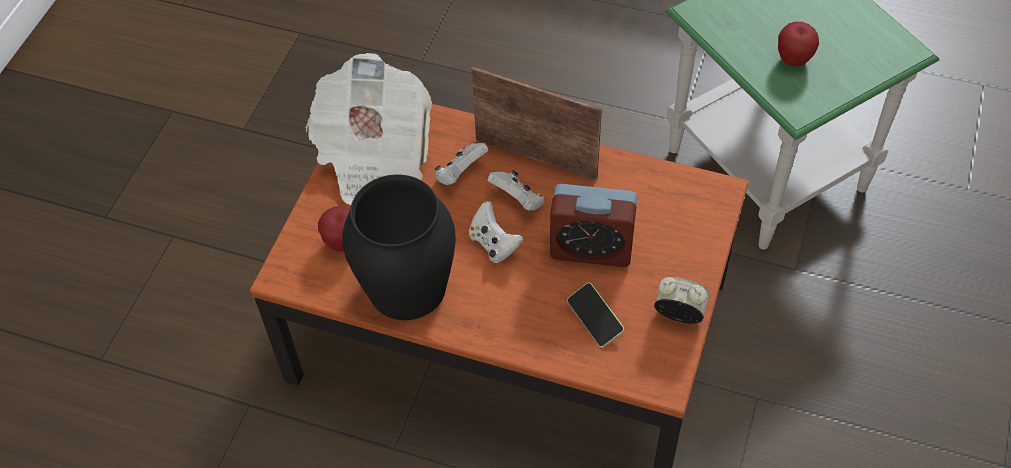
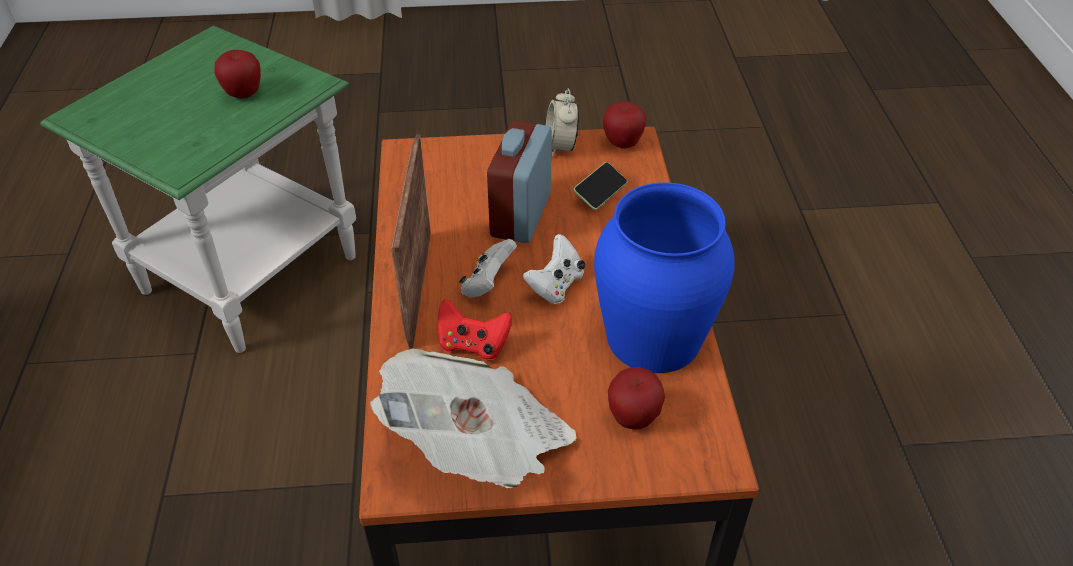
camera: 115 degrees left, 10 degrees down
(407, 285) = (652, 337): black vase -> blue vase
(460, 174) = (473, 345): white game controller -> red game controller
(591, 249) = (521, 215): alarm clock -> alarm clock turned 150 degrees counterclockwise
(662, 369) = (622, 144): none -> apple

